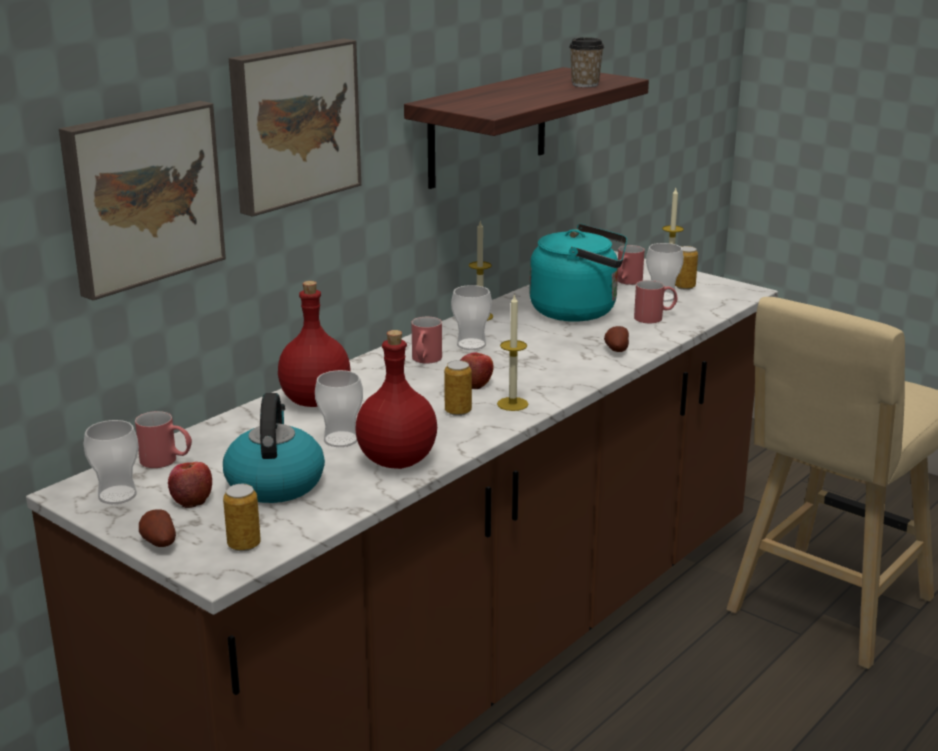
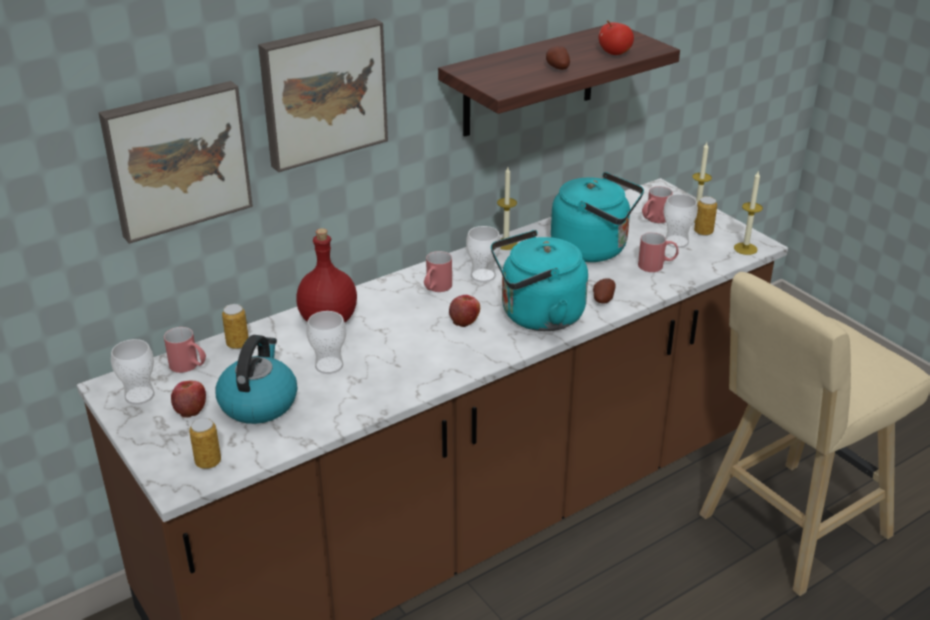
camera: 15 degrees right, 10 degrees up
(158, 543) = (148, 449): potato -> potato (557, 68)
(398, 460) = (363, 395): red bottle -> none
(458, 411) = (435, 349): can -> can (237, 344)
(512, 404) = (484, 348): candle -> candle (745, 248)
(554, 371) = (537, 316): none -> turquoise kettle
(585, 84) = (615, 53): cup -> apple

